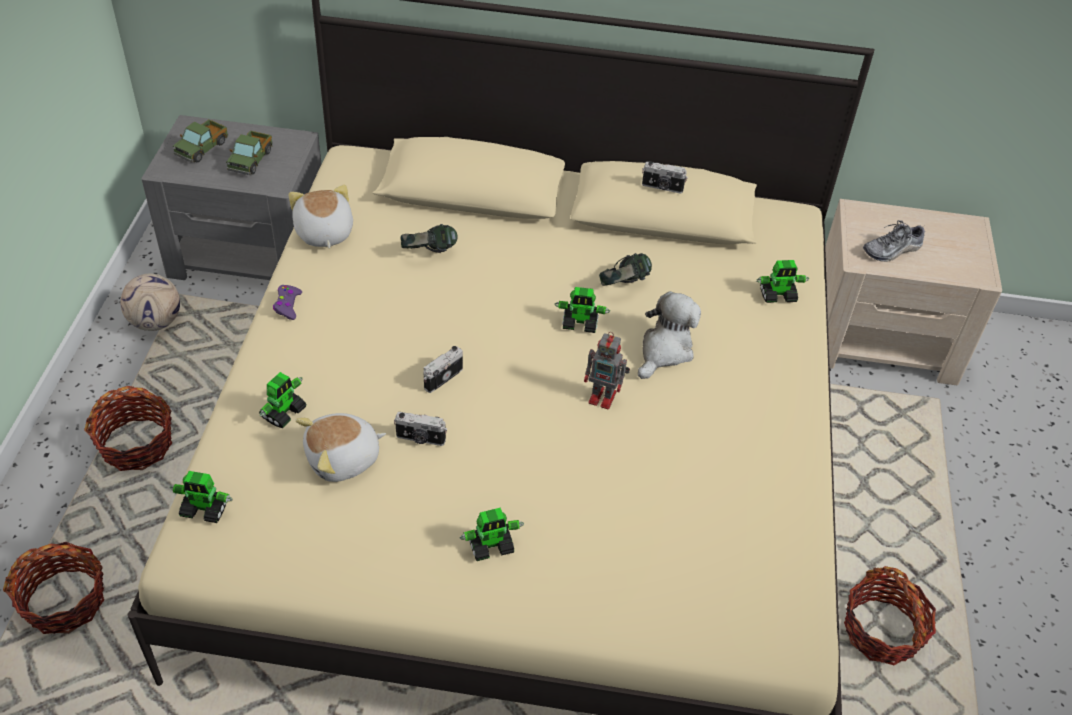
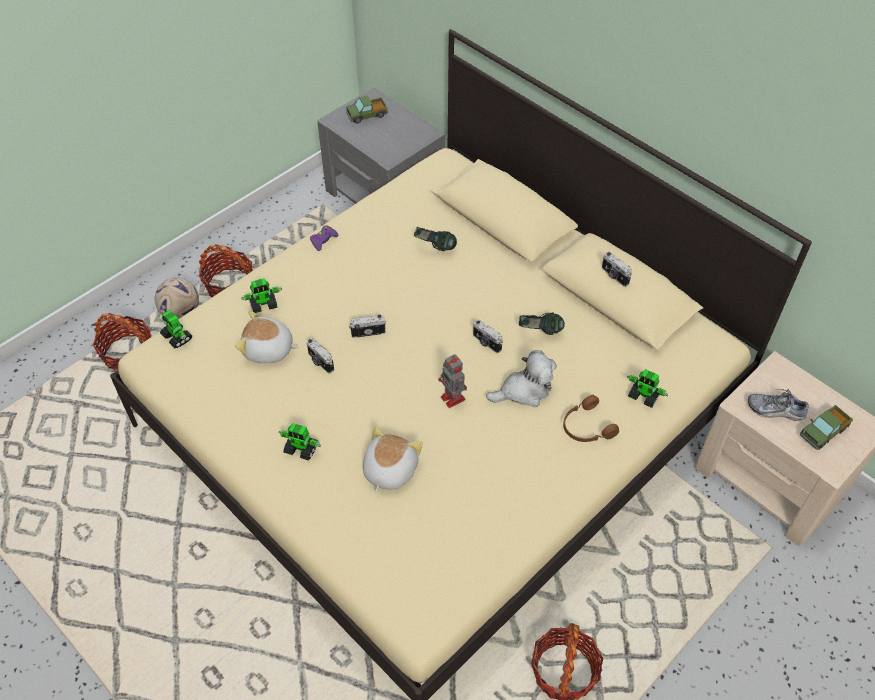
camera: 40 degrees right, 5 degrees up
(155, 322) = (297, 216): football -> football (181, 313)
(251, 160) = (388, 135): toy truck -> toy truck (823, 432)
(323, 233) = (384, 203): plush toy -> plush toy (389, 470)
(580, 323) = (486, 343): toy robot -> camera
(756, 353) = (586, 427): none -> brown headphones

